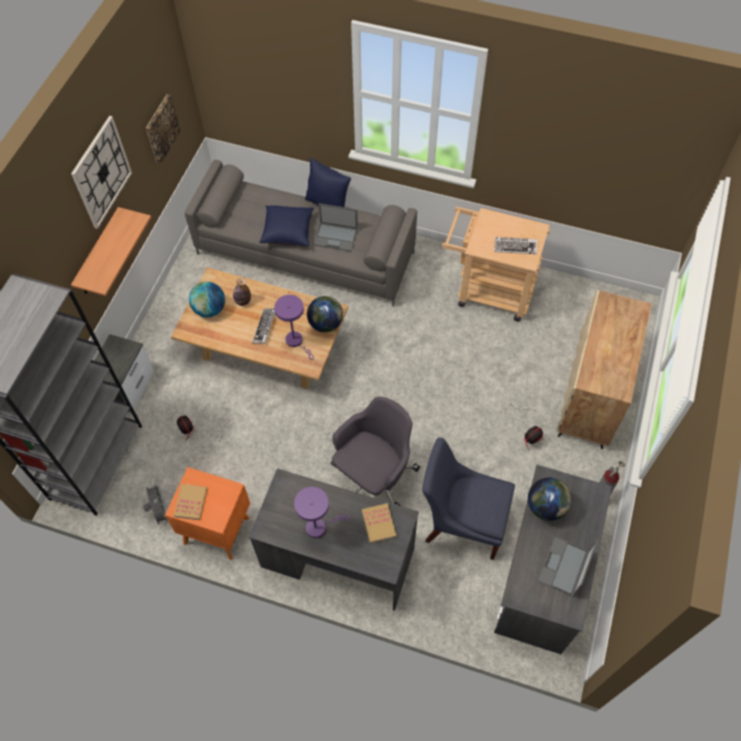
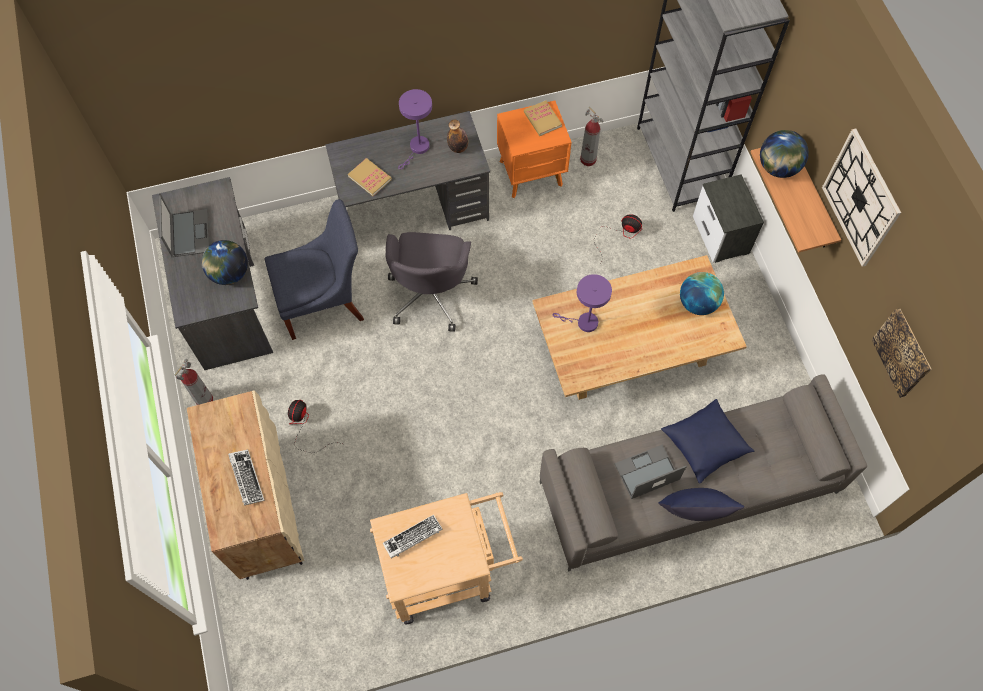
camera: 145 degrees right, 5 degrees up
(161, 512) = (588, 159): grey fan -> fire extinguisher
(243, 301) = (673, 331): bottle -> bottle (458, 148)
(265, 327) = (627, 318): keyboard -> keyboard (246, 478)
(326, 323) = (571, 359): globe -> globe (778, 167)

